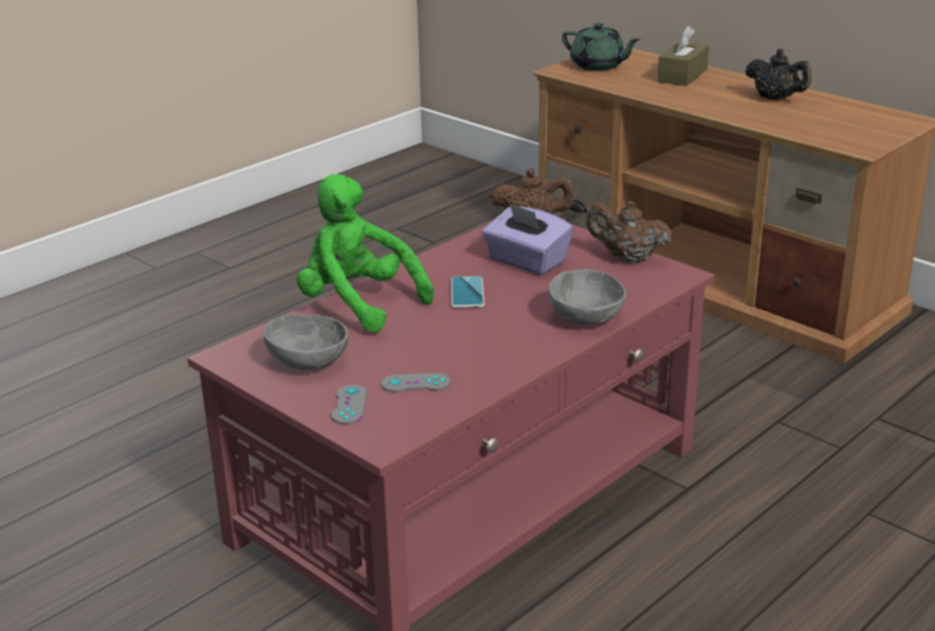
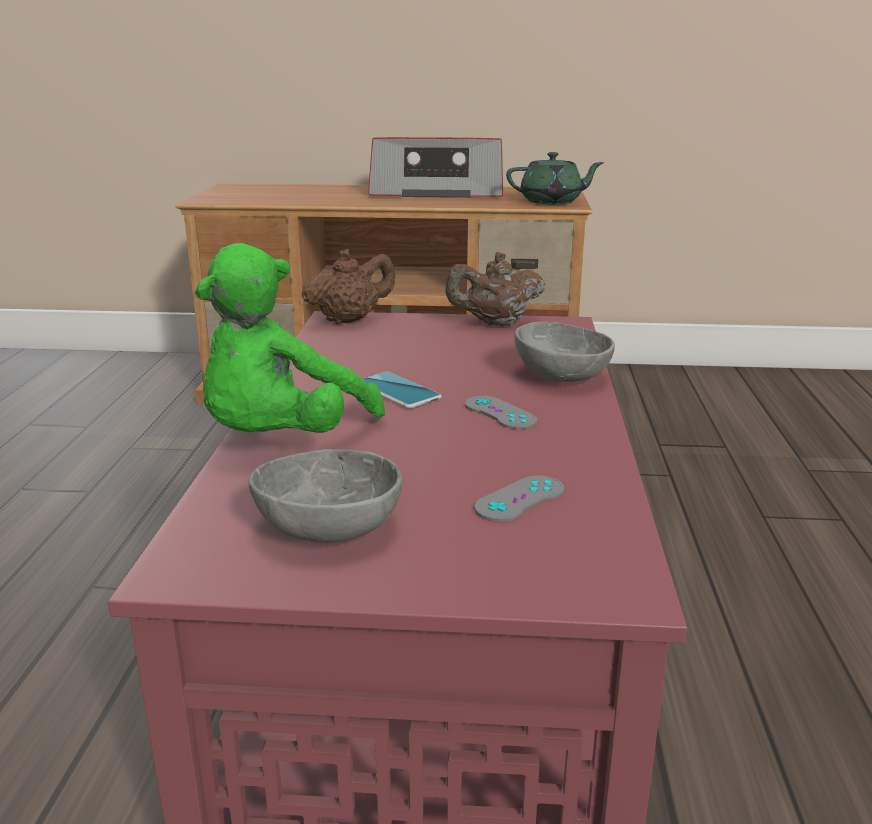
camera: 40 degrees left, 5 degrees down
(349, 404) = (487, 560): grey game controller -> grey game controller (500, 413)
(358, 304) = (283, 440): green plush toy -> green plush toy turned 60 degrees counterclockwise
(526, 262) = (407, 349): purple tissue box -> none
(598, 66) = (237, 194): green teapot -> green teapot (552, 201)
(682, 75) = (328, 190): brown tissue box -> none
(776, 99) = (437, 192): black teapot -> radio

